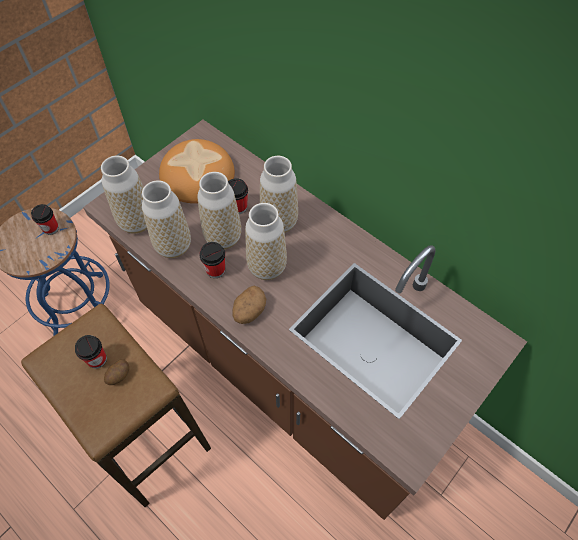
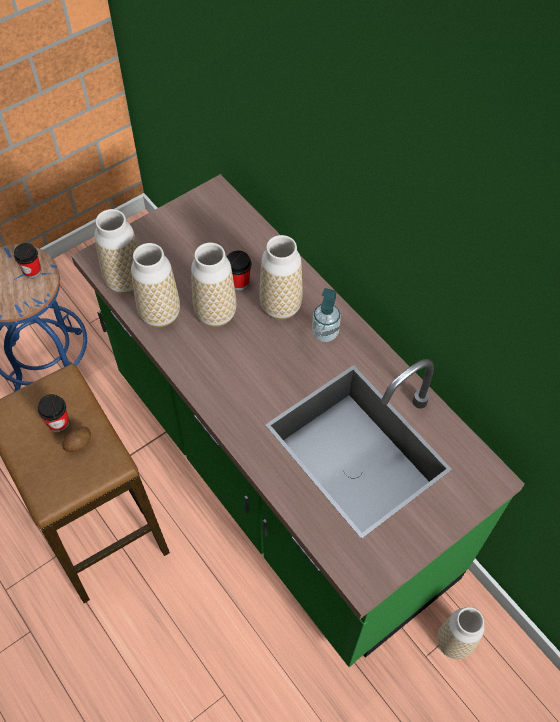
camera: 10 degrees right, 0 degrees up
(196, 175) = (200, 239): bread -> none
(215, 270) = (200, 348): cup -> none
(249, 311) = (227, 399): potato -> none
(267, 267) = (256, 354): vase -> vase (454, 642)
(289, 366) = (278, 477): brown counter -> green counter
(323, 239) = (325, 333): none -> soap dispenser

